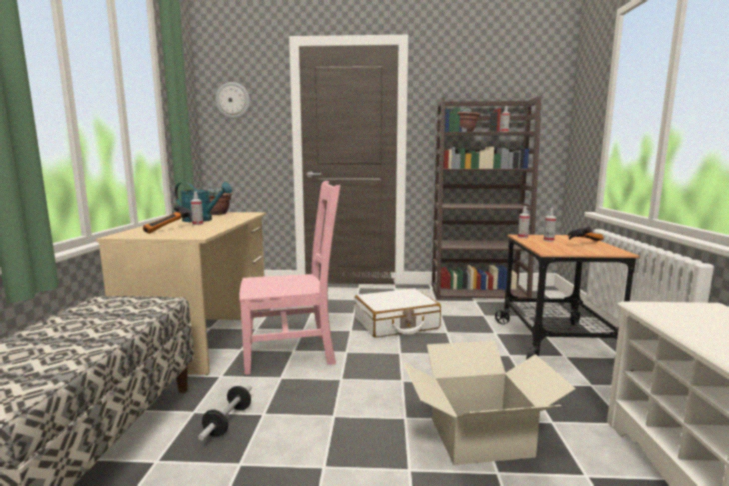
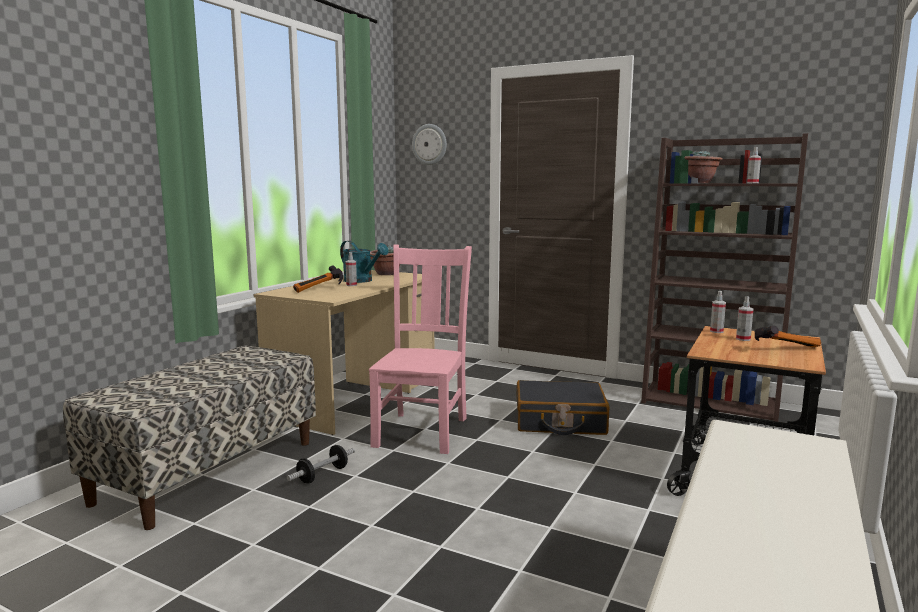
camera: 25 degrees right, 0 degrees up
(293, 353) = (422, 430): pink chair -> pink chair turned 90 degrees counterclockwise
(396, 323) = (559, 421): white suitcase -> black suitcase
(481, 437) = (535, 541): cardboard box -> none

